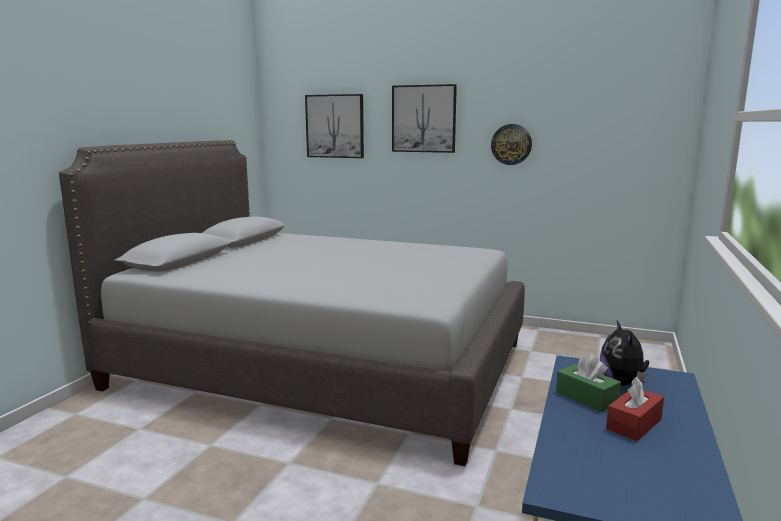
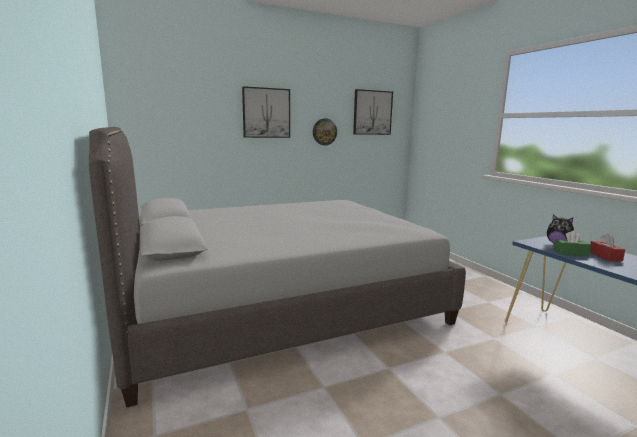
camera: 45 degrees left, 0 degrees up
(335, 126) = (191, 116): picture -> picture (372, 112)

